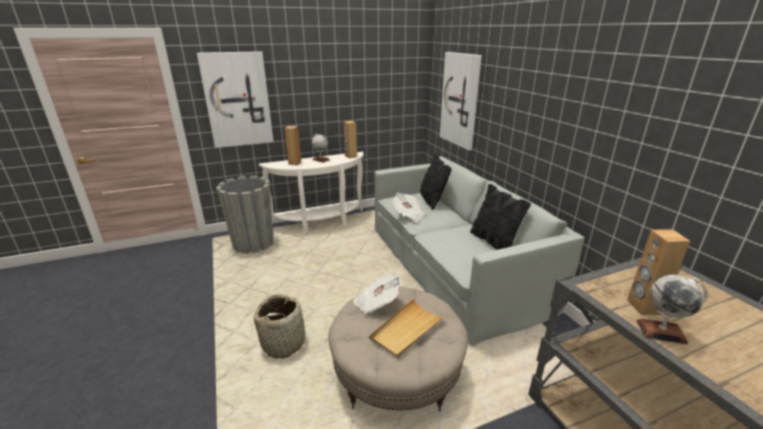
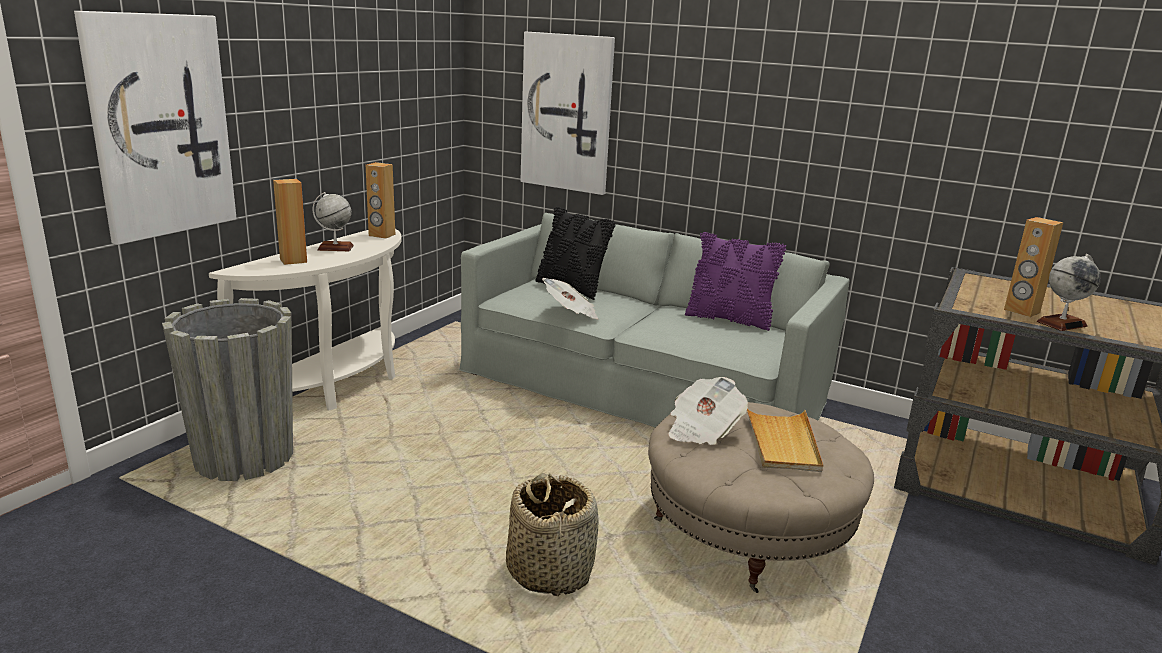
camera: 40 degrees left, 5 degrees down
(494, 242) = (729, 319): black pillow -> purple pillow

